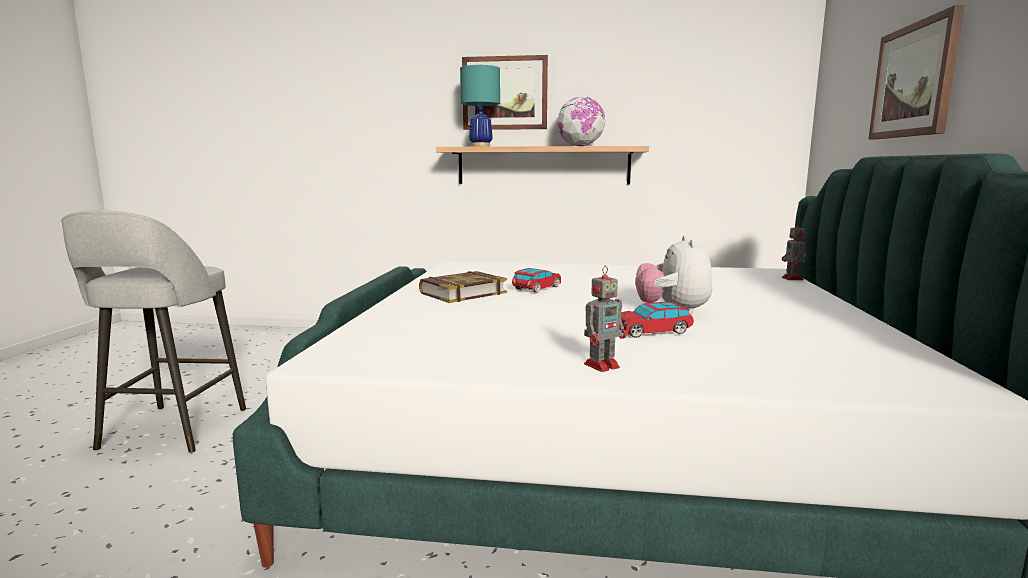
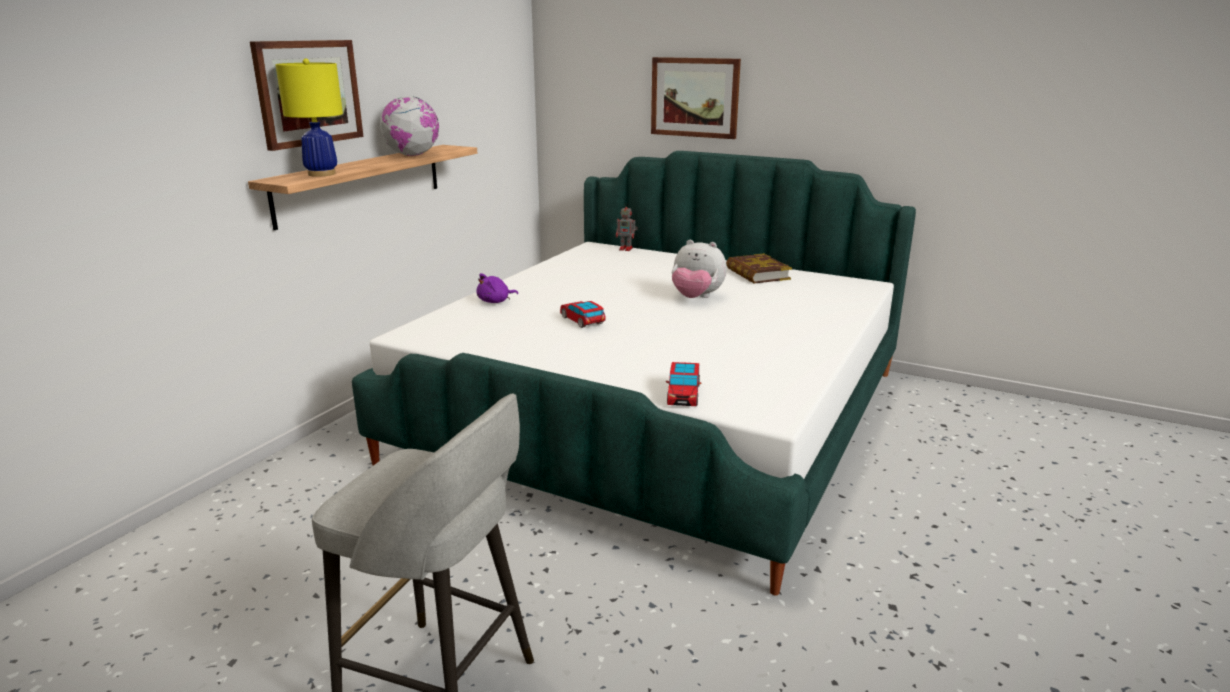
camera: 70 degrees left, 10 degrees up
(462, 293) = (573, 349): book -> book (757, 274)
(481, 146) = (322, 174): turquoise table lamp -> yellow table lamp
(553, 268) = (495, 301): none -> purple plush toy
(603, 365) = (811, 338): toy robot -> none
(652, 331) = (745, 313): toy car -> toy car (683, 394)

